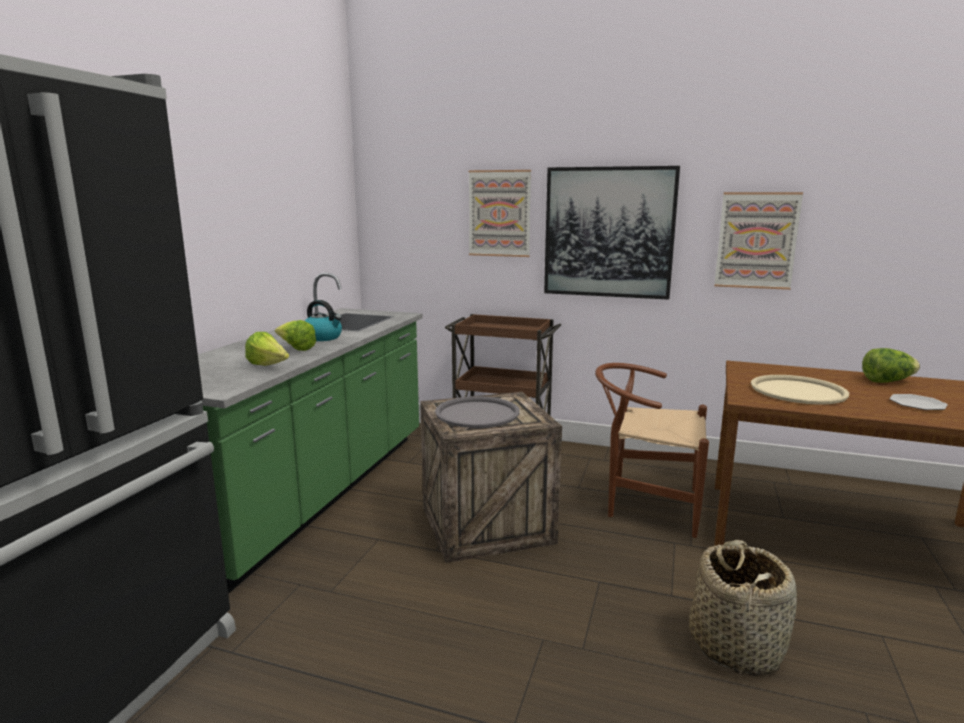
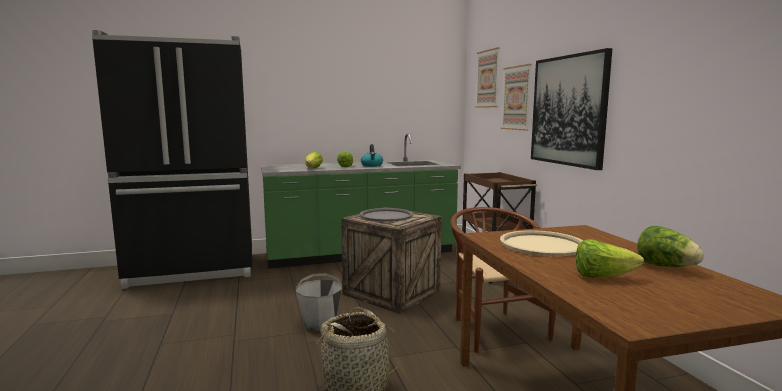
camera: 55 degrees right, 5 degrees down
(527, 615) = (320, 323): none -> grey bucket
(756, 240) = (666, 115): picture -> picture (488, 79)
(916, 404) = (602, 277): plate -> lettuce

